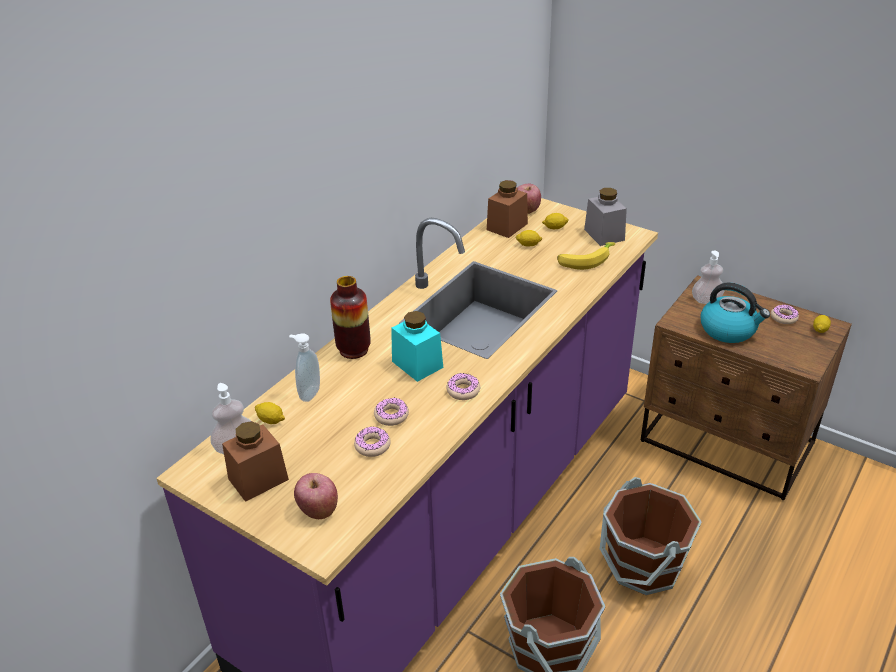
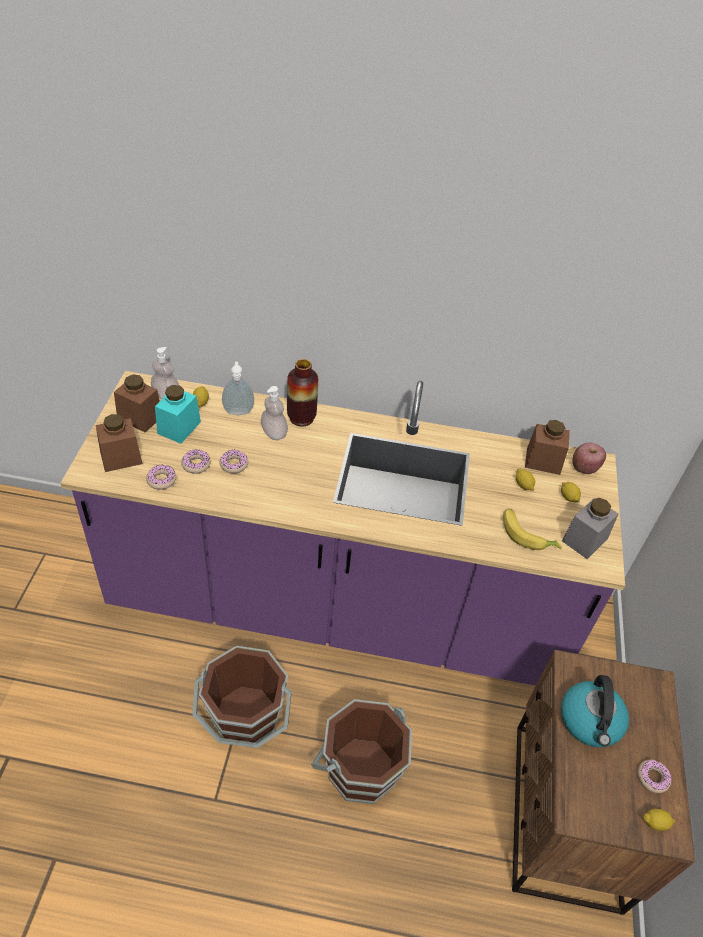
camera: 60 degrees right, 10 degrees up
(318, 510) = (121, 457): apple -> brown jar
(417, 364) = (302, 460): turquoise jar -> turquoise jar (179, 428)
(463, 391) = (283, 498): donut -> donut (161, 480)
(706, 300) = (631, 689): soap dispenser -> soap dispenser (274, 433)

